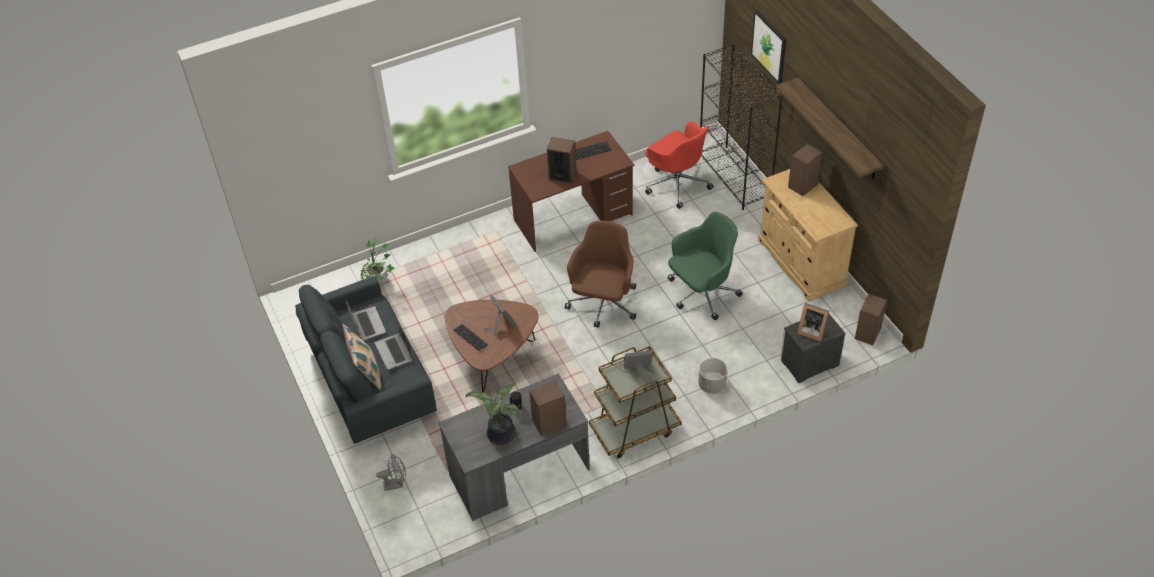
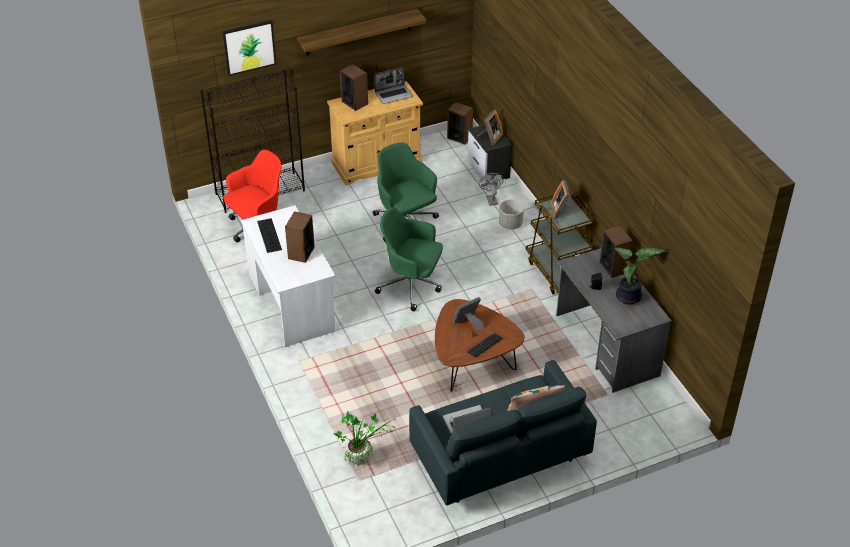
camera: 90 degrees left, 5 degrees down
(395, 352) = (505, 398): laptop -> laptop (394, 94)
(396, 484) = (624, 431): grey fan -> grey fan (491, 199)
(573, 218) = (291, 302): brown desk -> white desk
(603, 304) = (411, 285): brown office chair -> green office chair

